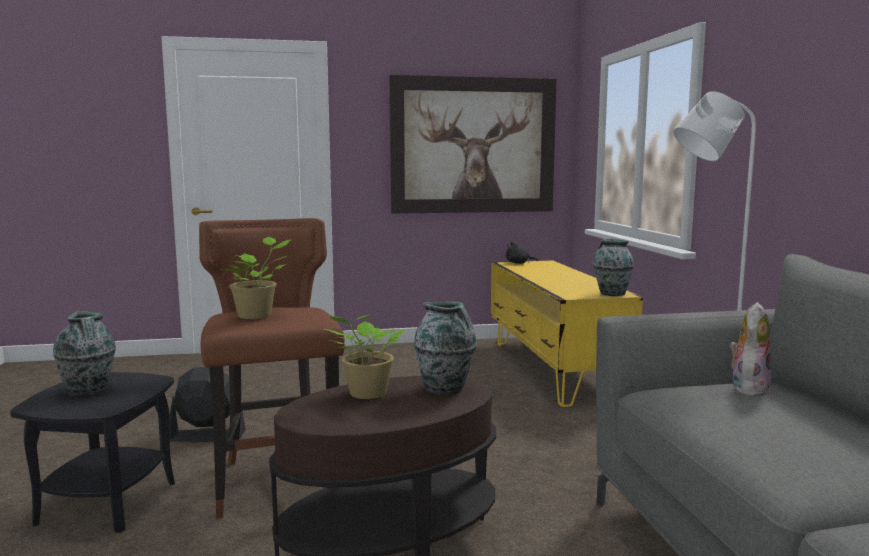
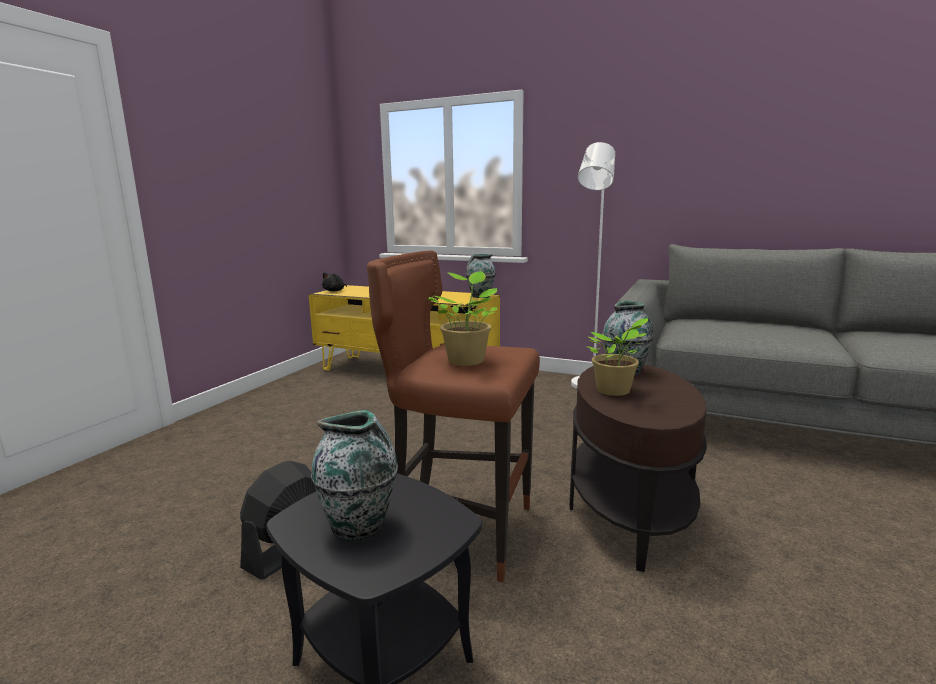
camera: 55 degrees left, 5 degrees up
(473, 145) = (272, 179): picture -> none
(747, 388) = (693, 323): plush toy -> none

